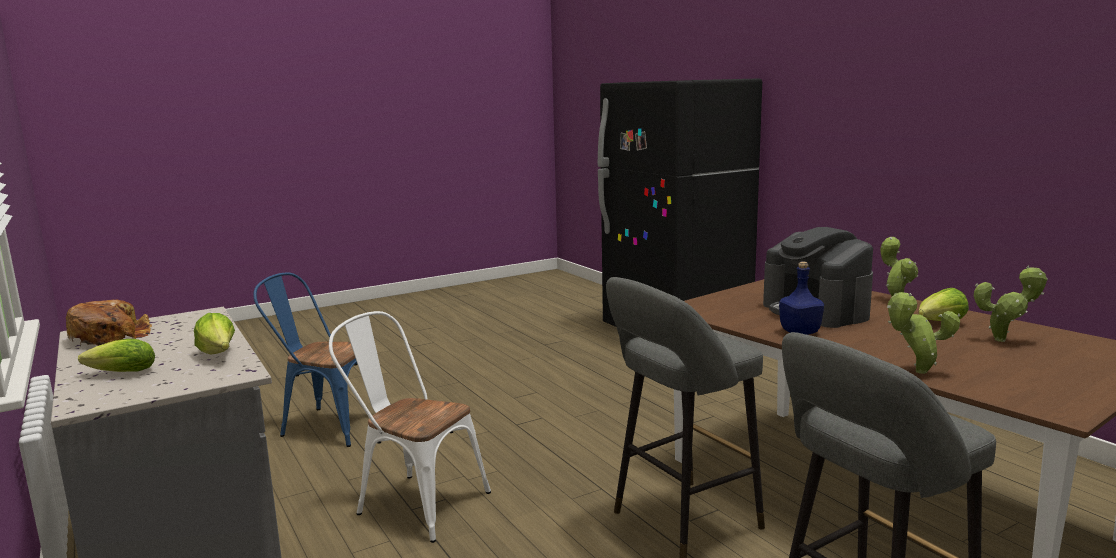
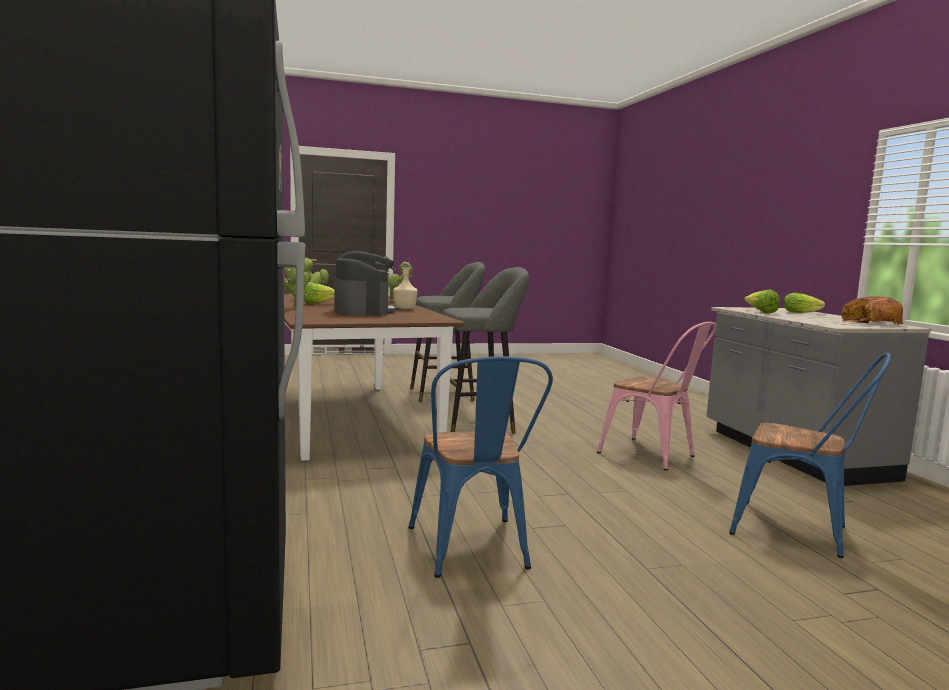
camera: 165 degrees left, 5 degrees down
(414, 502) = (654, 456): white chair -> pink chair
(566, 373) = (473, 551): none -> blue chair
(799, 332) = (405, 309): blue bottle -> beige bottle

